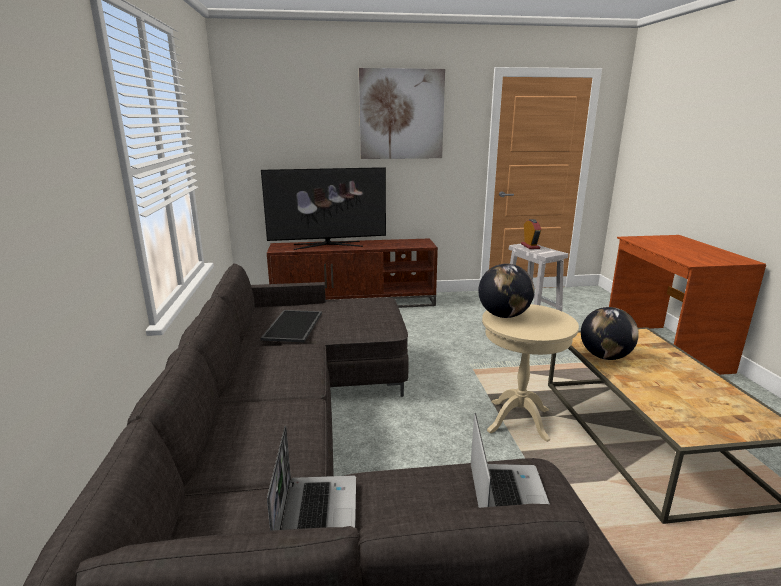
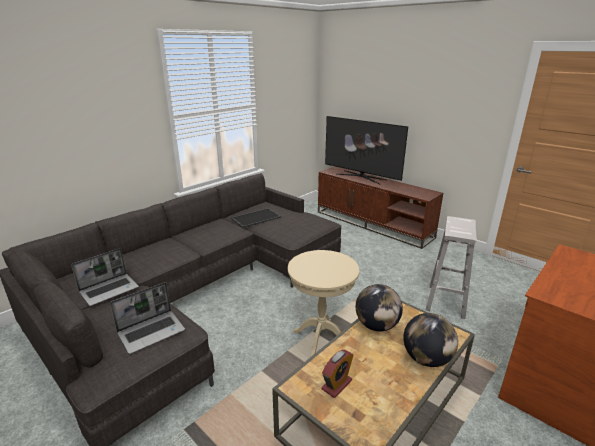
camera: 50 degrees right, 5 degrees up
(401, 114) = (435, 83): picture -> none
(504, 315) = (316, 257): globe -> globe (426, 359)
(530, 246) = (461, 223): alarm clock -> alarm clock (336, 384)

